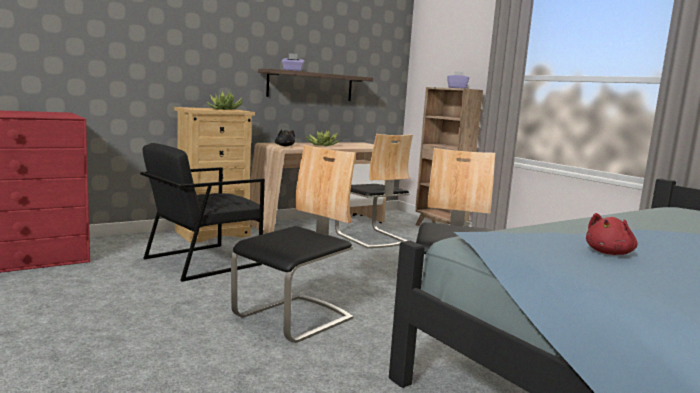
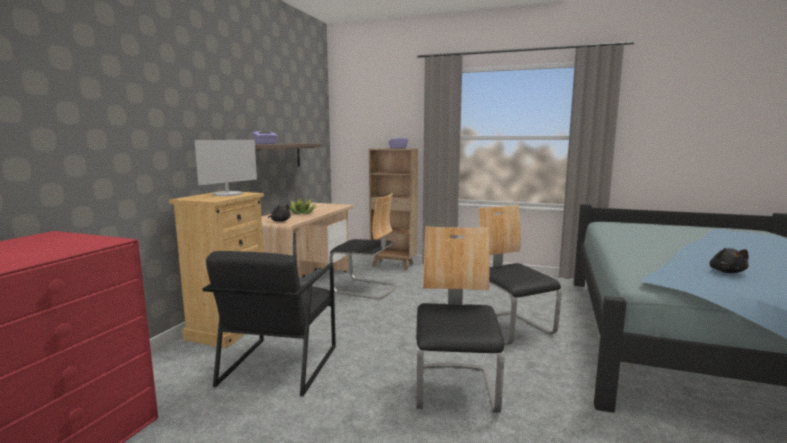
camera: 35 degrees left, 0 degrees up
(225, 109) = (228, 194): potted plant -> monitor
(609, 253) = (726, 272): red plush toy -> black plush toy

